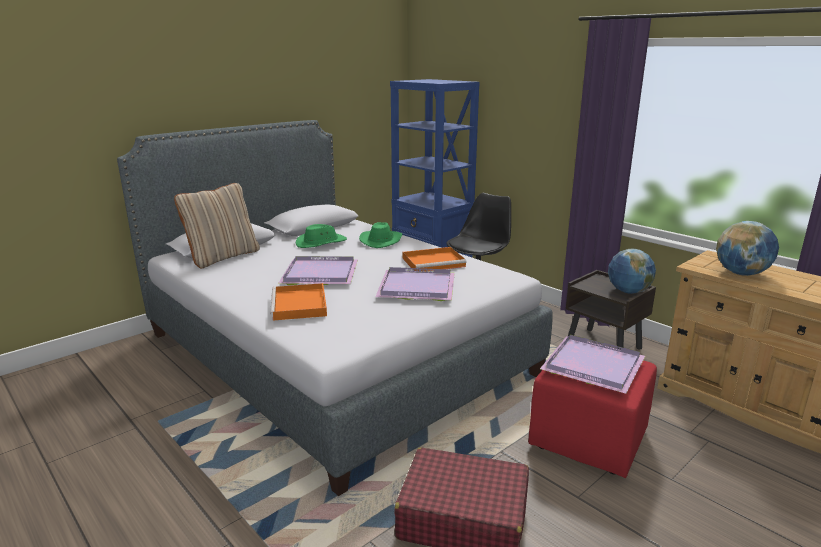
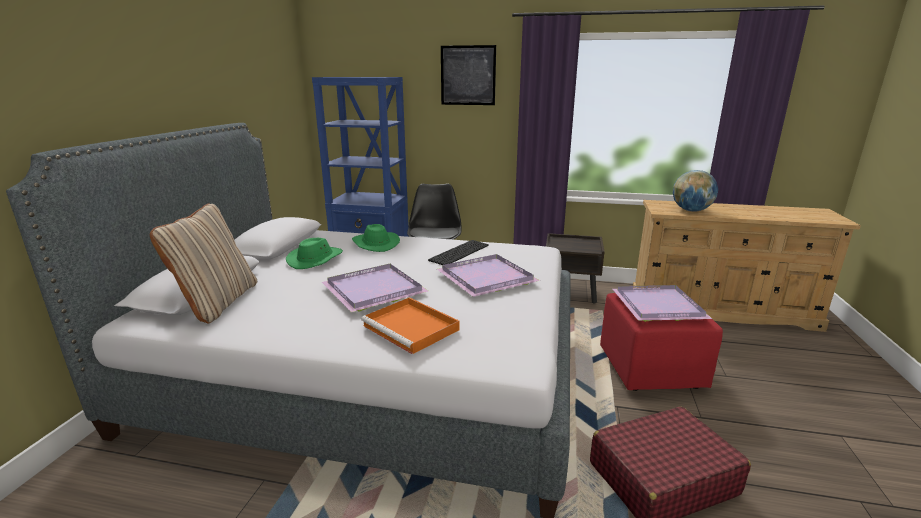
camera: 35 degrees left, 0 degrees up
(434, 262) = (459, 252): orange tray -> keyboard
(539, 83) = (468, 75): none -> picture
(628, 292) = (589, 244): globe -> none

